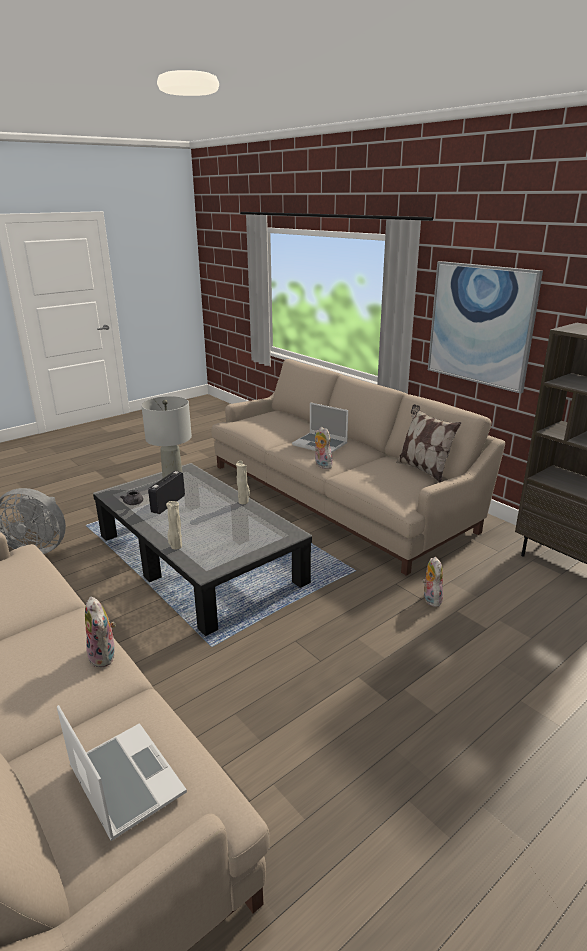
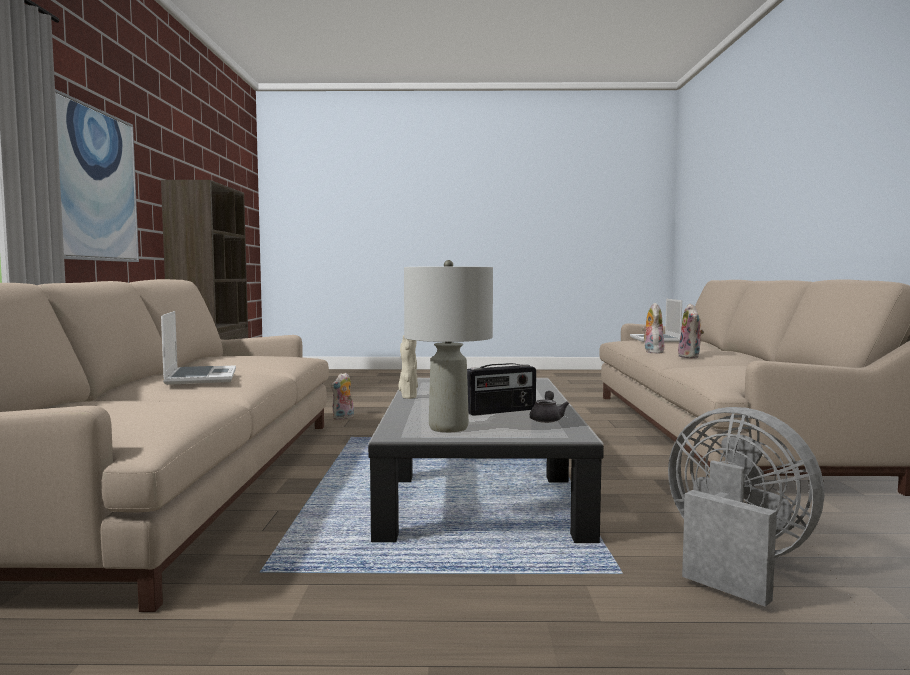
camera: 140 degrees left, 20 degrees down
(176, 547) = (541, 390): beige vase -> none
(321, 465) = (266, 375): plush toy -> plush toy (691, 357)
(423, 470) = (212, 356): pillow -> none

